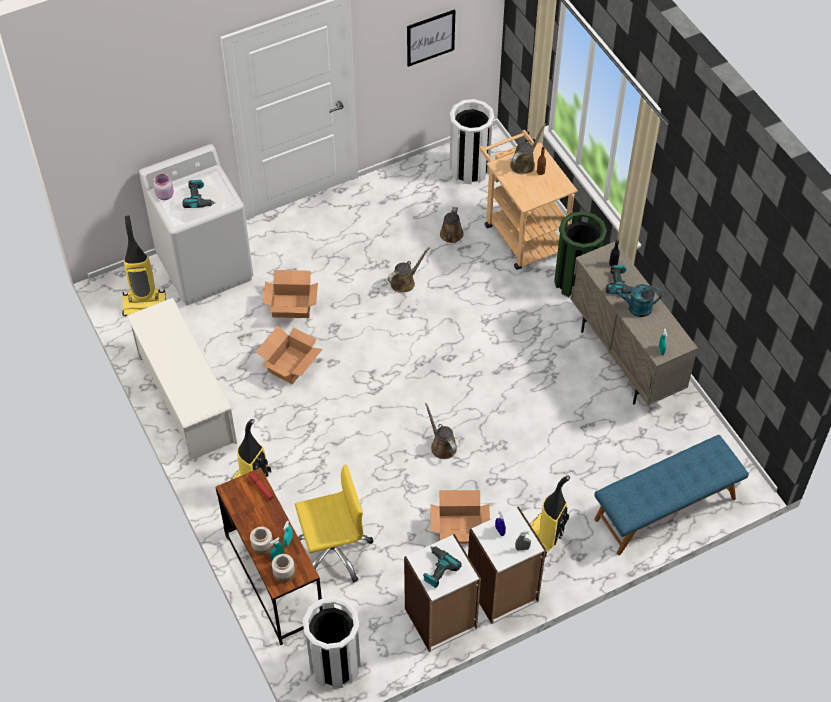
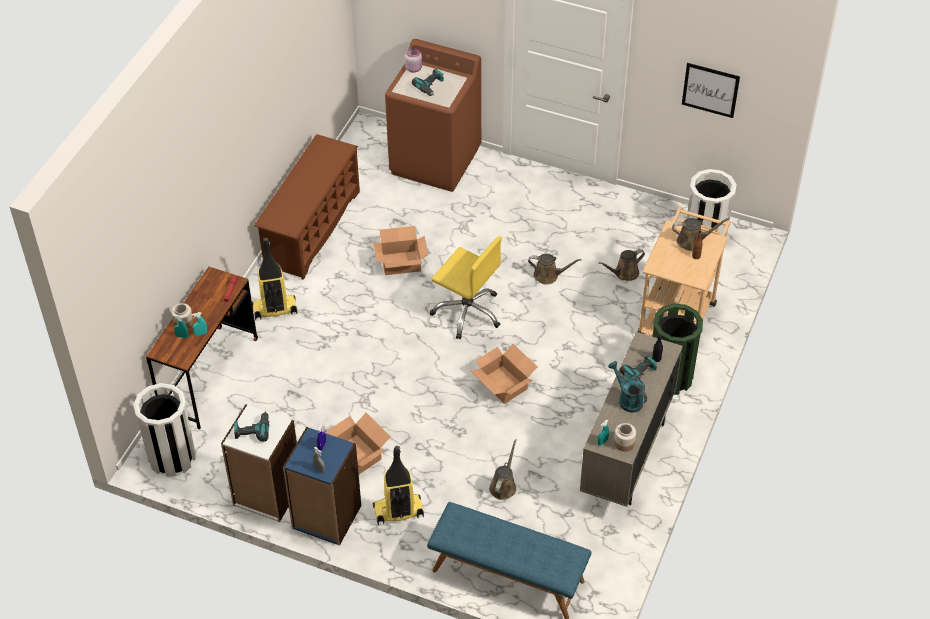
camera: 50 degrees right, 5 degrees down
(145, 305) = (368, 153): vacuum cleaner -> none
(186, 399) = (312, 228): white shoe rack -> brown shoe rack
(205, 267) = (435, 160): white washing machine -> brown washing machine
(284, 573) = (172, 349): jar -> jar (624, 443)
(291, 305) = (453, 228): cardboard box -> cardboard box (503, 384)
(333, 551) = (265, 393): yellow office chair -> yellow office chair (467, 312)
(442, 445) = (421, 396): brown watering can -> brown watering can (503, 486)
(502, 592) = (326, 517): white bookcase -> blue bookcase

